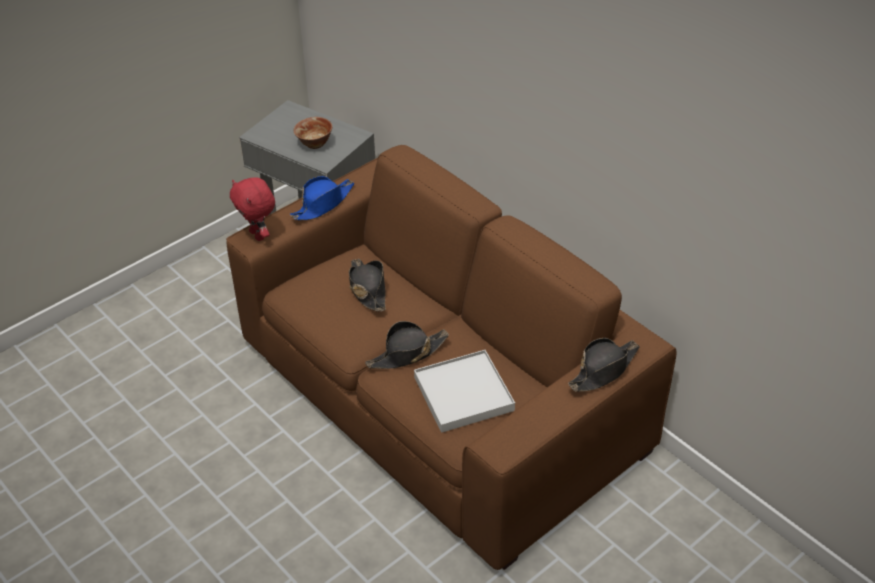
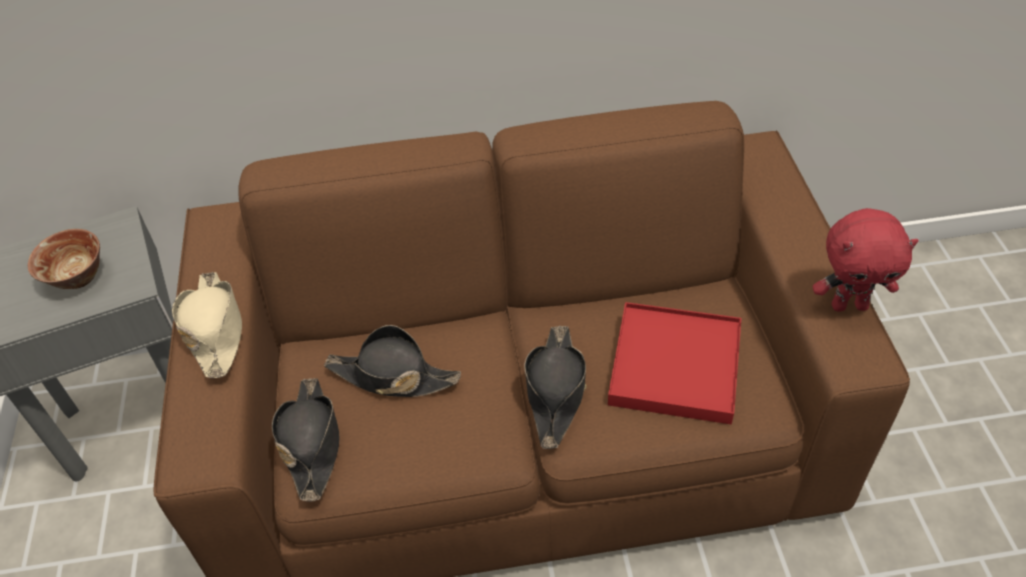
camera: 55 degrees left, 5 degrees up
(258, 235) = (196, 445): red plush toy -> red plush toy (849, 305)
(323, 204) = (215, 329): blue hat -> beige hat
(464, 393) = (674, 366): white tray -> red tray
(604, 370) = (782, 199): black hat -> black hat (312, 442)

